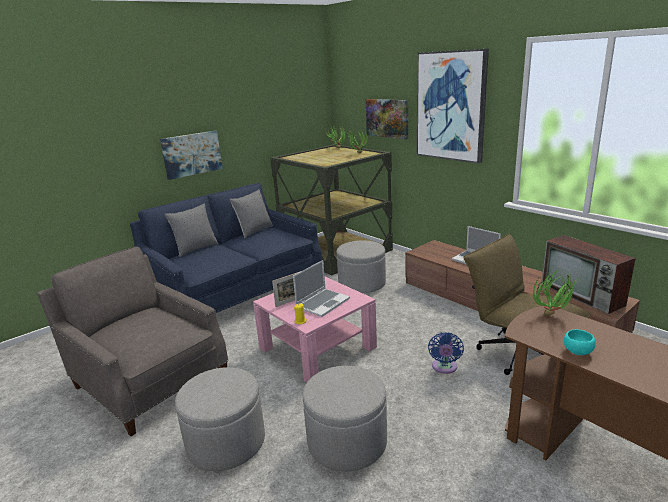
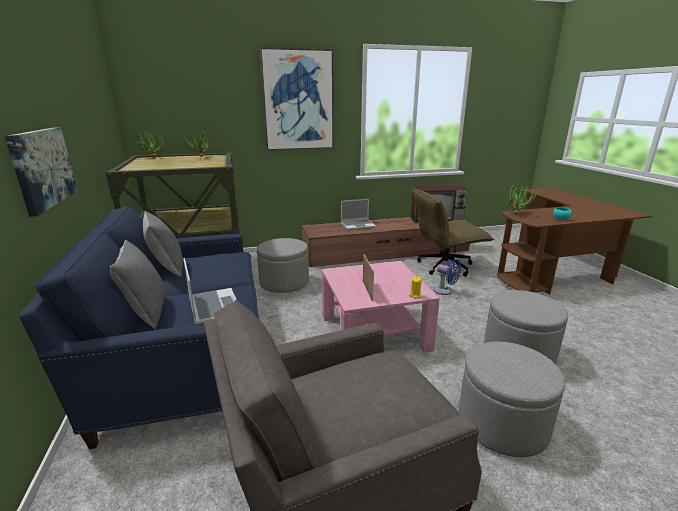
camera: 65 degrees left, 0 degrees up
(322, 303) = (387, 279): laptop -> laptop (213, 307)
(387, 118) = (218, 117): picture -> none

